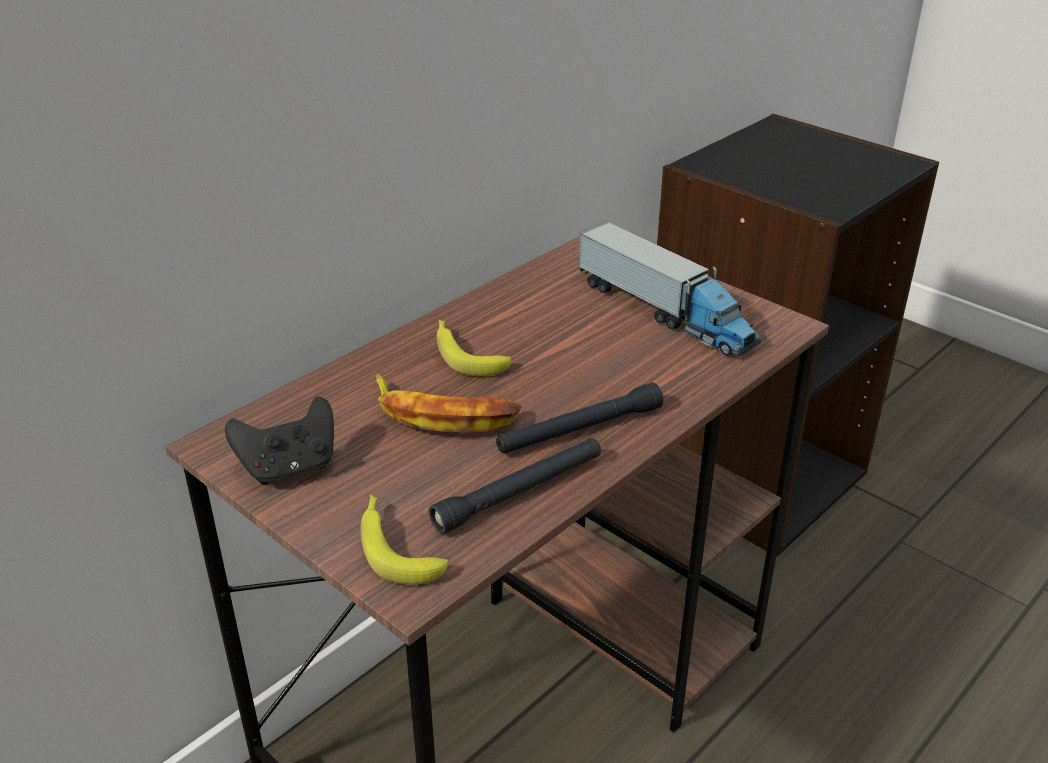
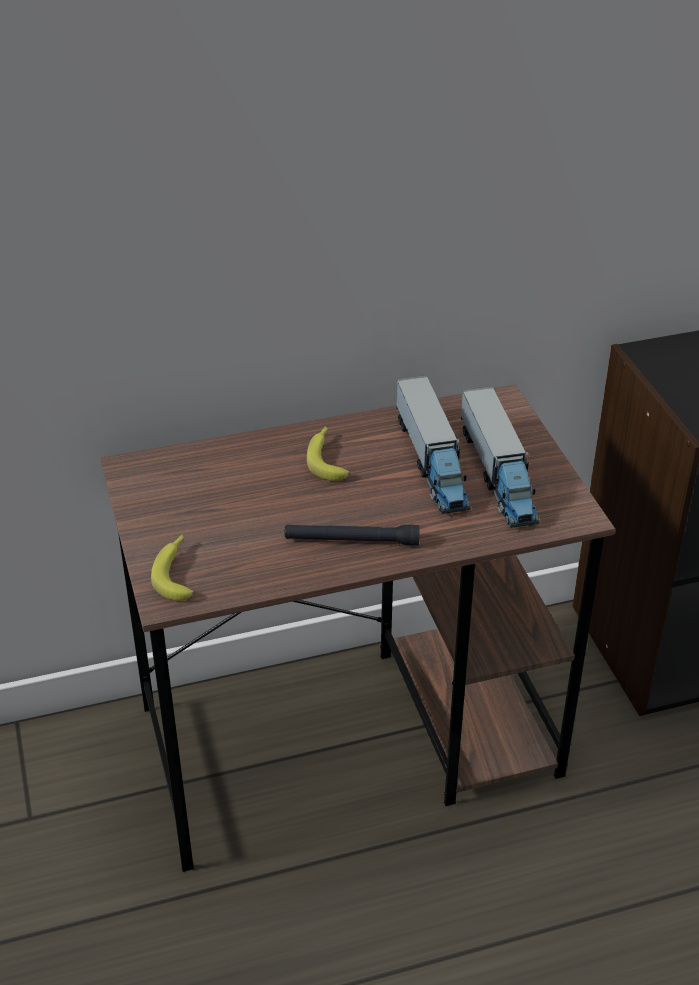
camera: 30 degrees right, 5 degrees up
(289, 467) = (157, 499): black game controller -> none
(444, 414) = (276, 497): banana -> none
(519, 493) = (276, 568): black flashlight -> none
(584, 322) = (431, 461): none -> toy truck

